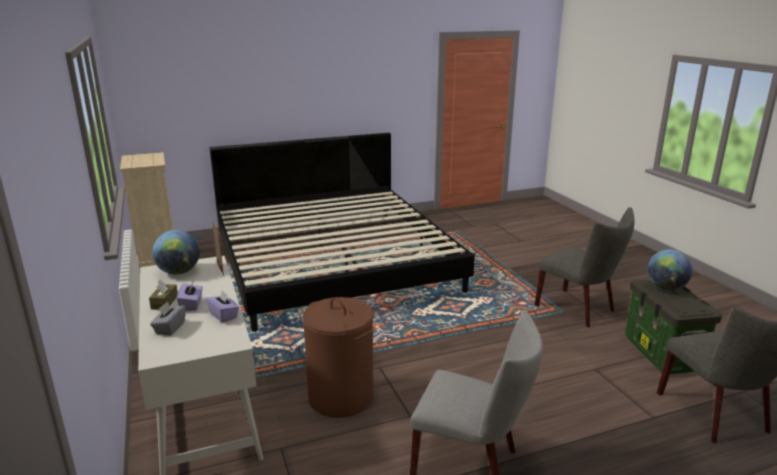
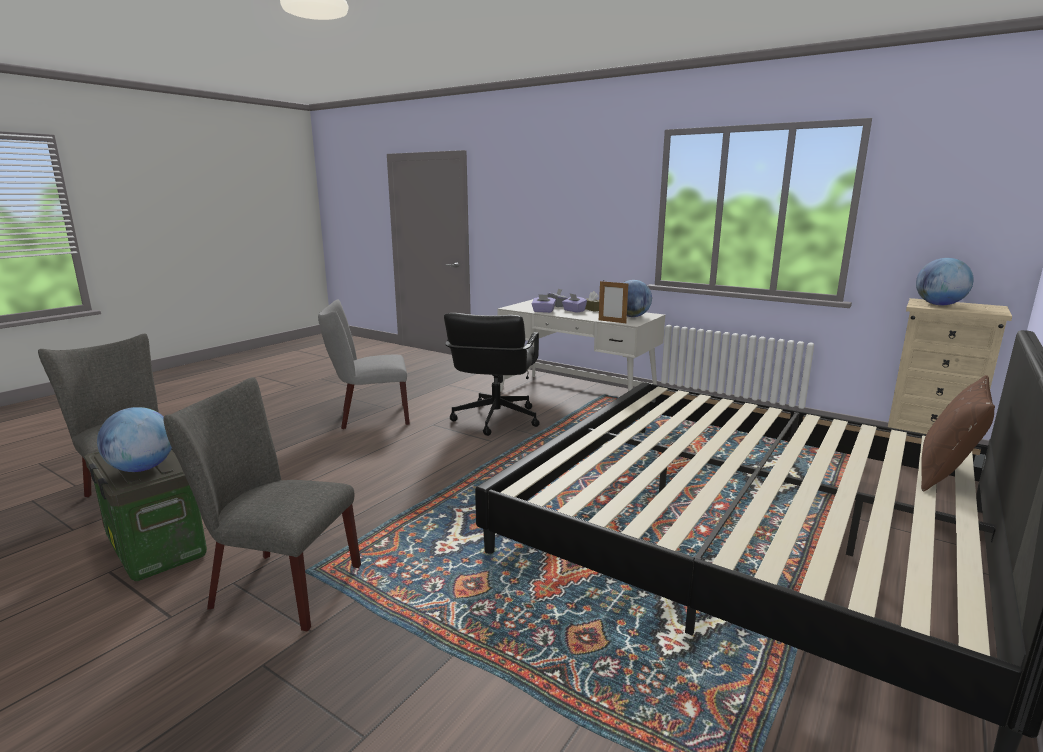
camera: 145 degrees right, 5 degrees down
(144, 162) = (939, 305): none -> globe
(273, 208) = (945, 475): none -> brown pillow
(341, 397) = (495, 419): brown laundry basket -> black office chair

